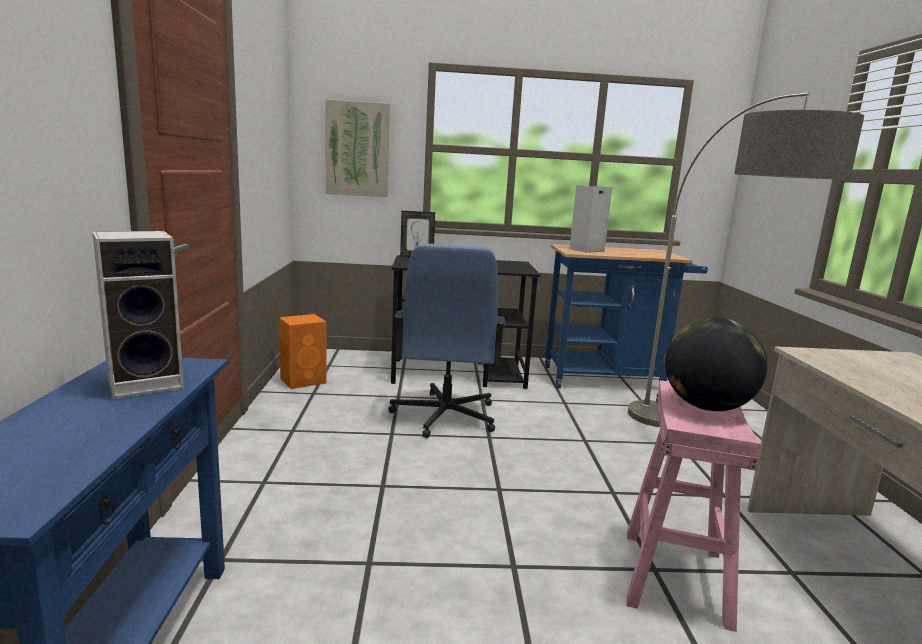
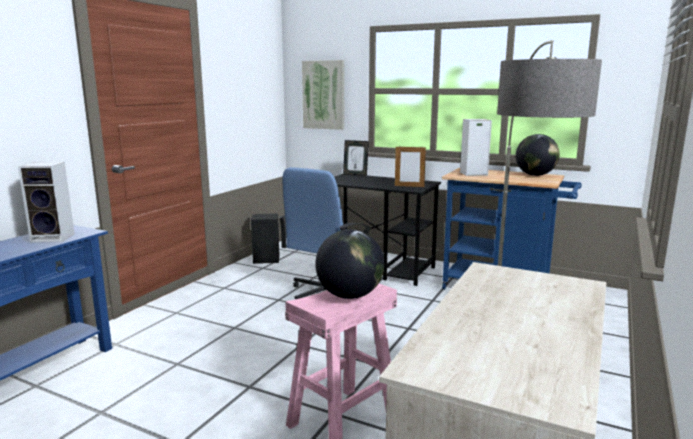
camera: 30 degrees right, 0 degrees up
(304, 380) = (267, 259): orange speaker -> black speaker
(510, 267) = (409, 186): none -> picture frame
(642, 250) = (535, 175): none -> globe

